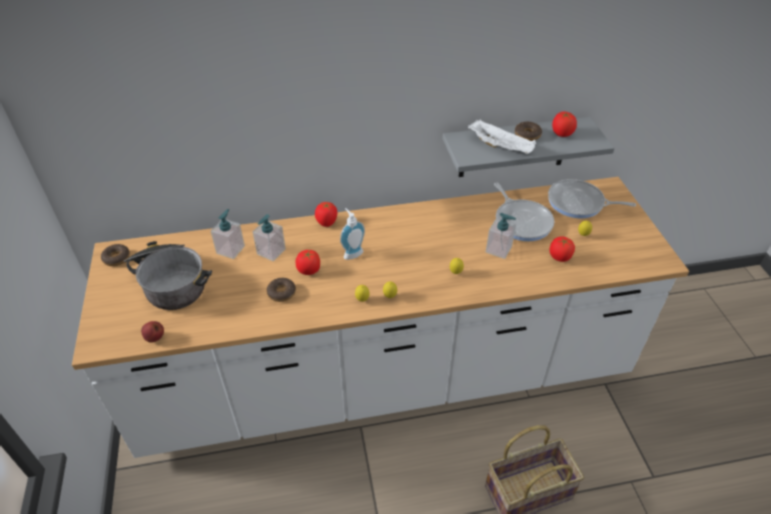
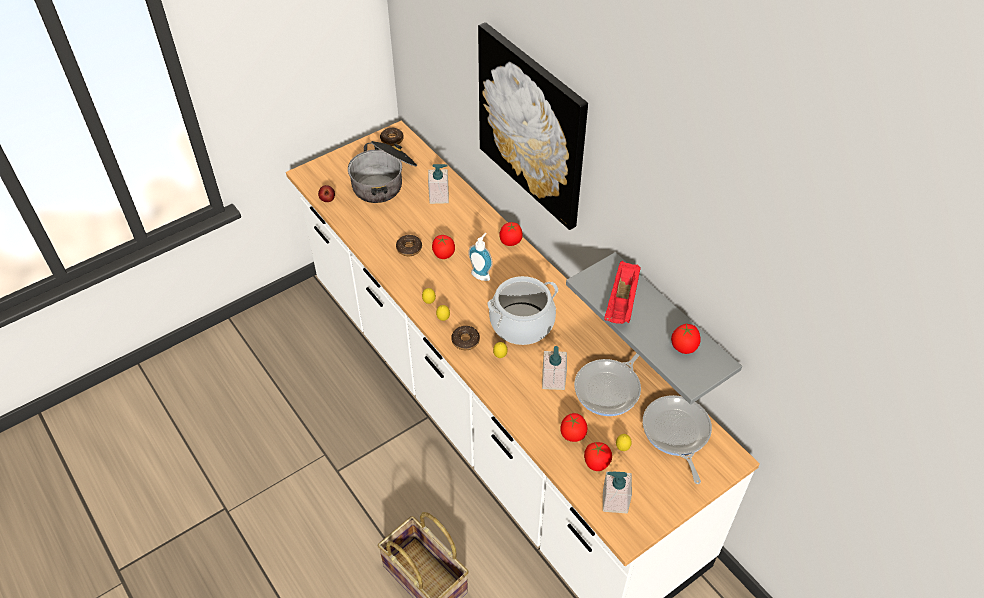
camera: 65 degrees right, 5 degrees up
(271, 252) = (451, 222): soap dispenser -> soap dispenser (614, 501)
(313, 90) = (532, 125): none -> picture
(426, 247) = (521, 323): none -> cooking pot
(501, 147) = (622, 303): white tray -> red tray
(527, 135) = (660, 318): donut -> donut (465, 341)
(592, 254) = (597, 463): none -> tomato

